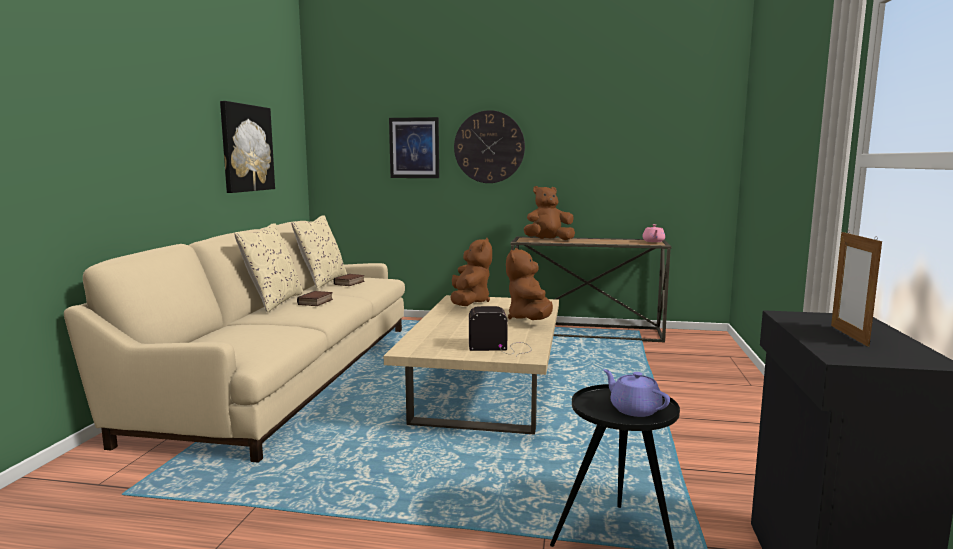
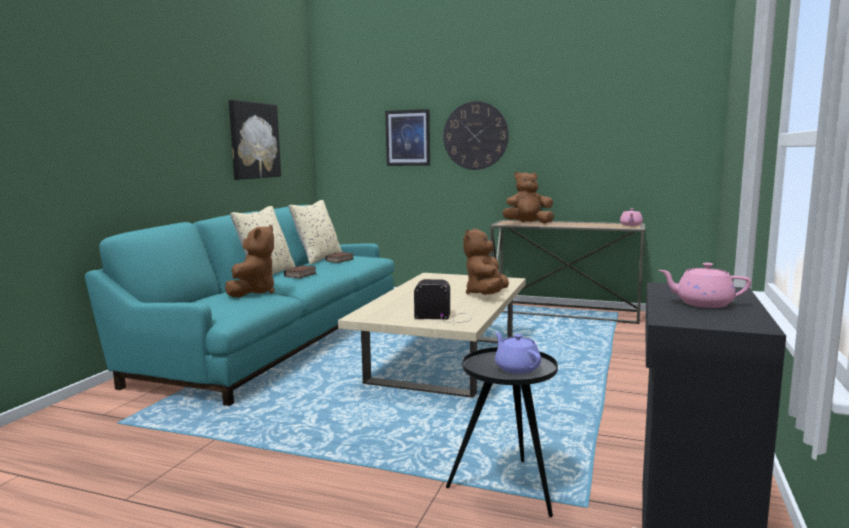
camera: 10 degrees right, 0 degrees up
(286, 374) = (278, 338): beige sofa -> turquoise sofa
(469, 302) = (440, 278): brown plush toy -> brown plush toy (253, 292)
(849, 335) = (702, 303): picture frame -> pink teapot

